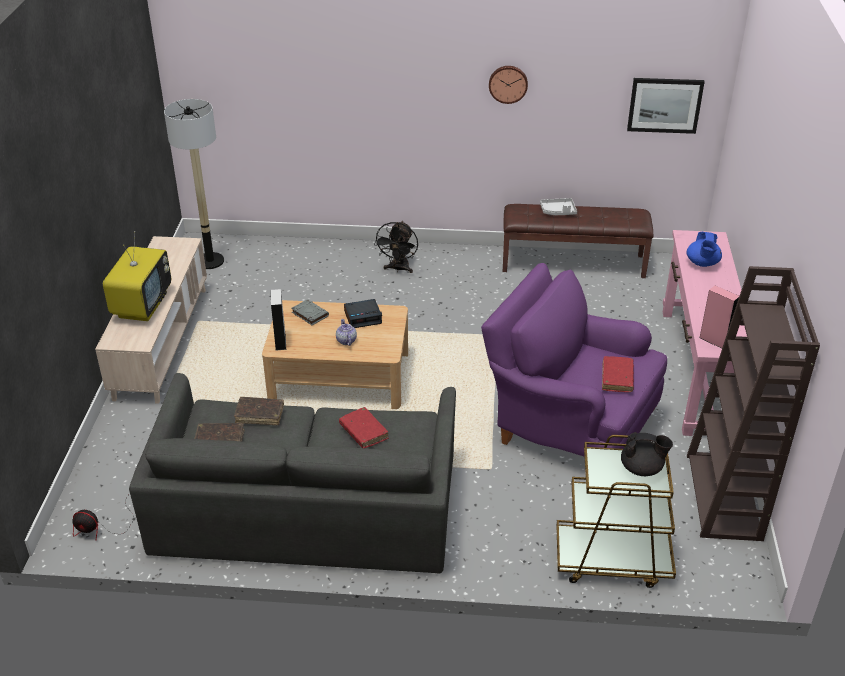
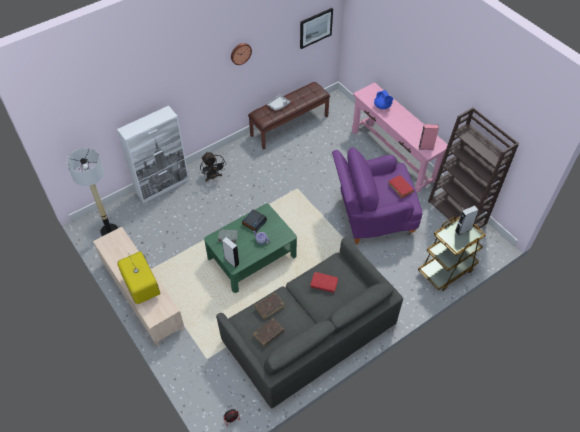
camera: 40 degrees left, 15 degrees up
(326, 248) = (163, 186): none -> white cabinet
(339, 377) = (252, 257): beige coffee table -> green coffee table
(642, 468) = (463, 230): black teapot -> grey speaker

